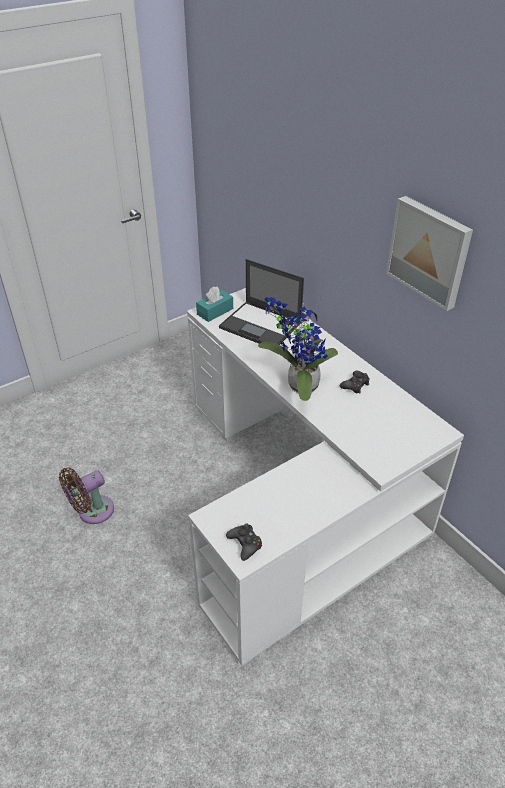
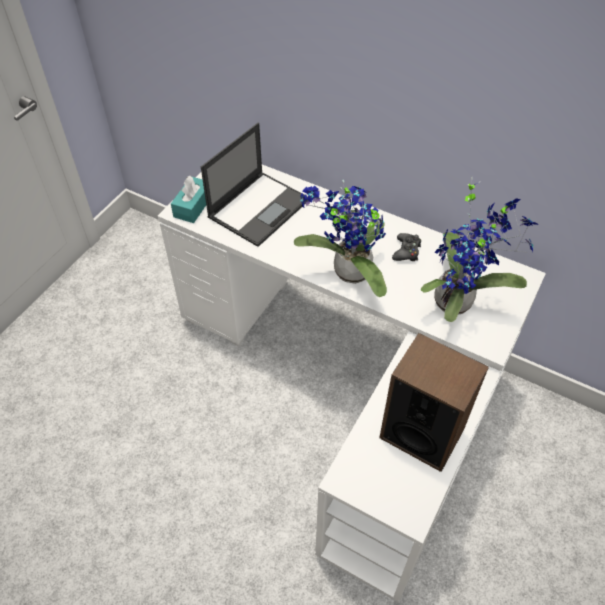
camera: 25 degrees left, 10 degrees up
(92, 512) = (130, 495): brown fan -> none
(245, 544) = (402, 495): black game controller -> none
(261, 325) = (259, 208): laptop -> laptop turned 60 degrees counterclockwise
(287, 510) = (421, 433): none -> speaker
(374, 430) = (458, 301): none -> potted plant
(429, 251) = (489, 82): picture -> none

